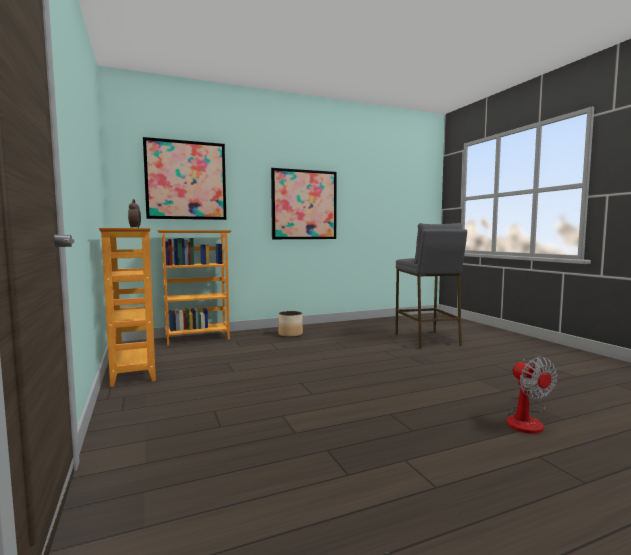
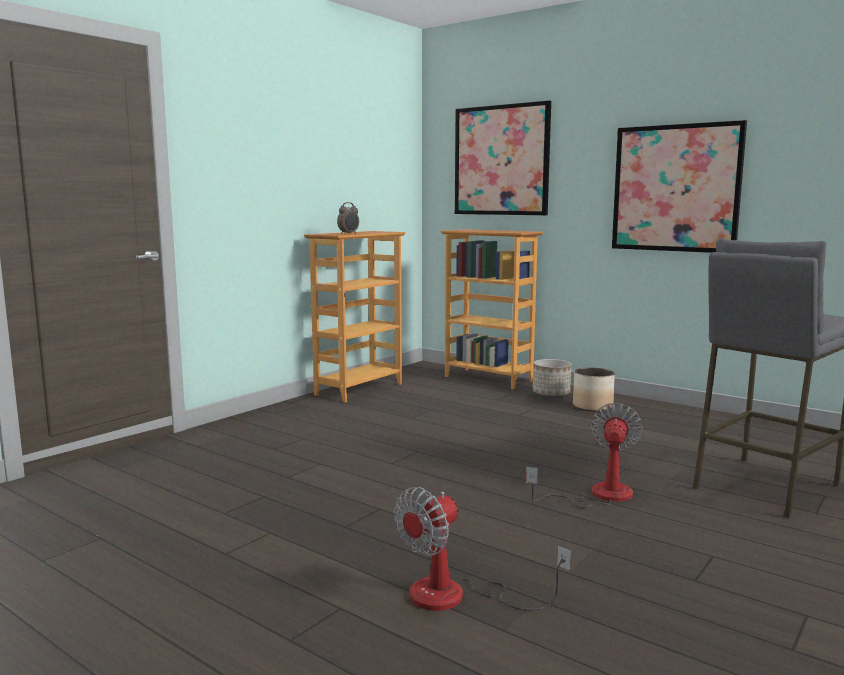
camera: 60 degrees right, 5 degrees up
(254, 335) = (551, 393): none -> planter
(414, 363) = (598, 495): none -> fan

